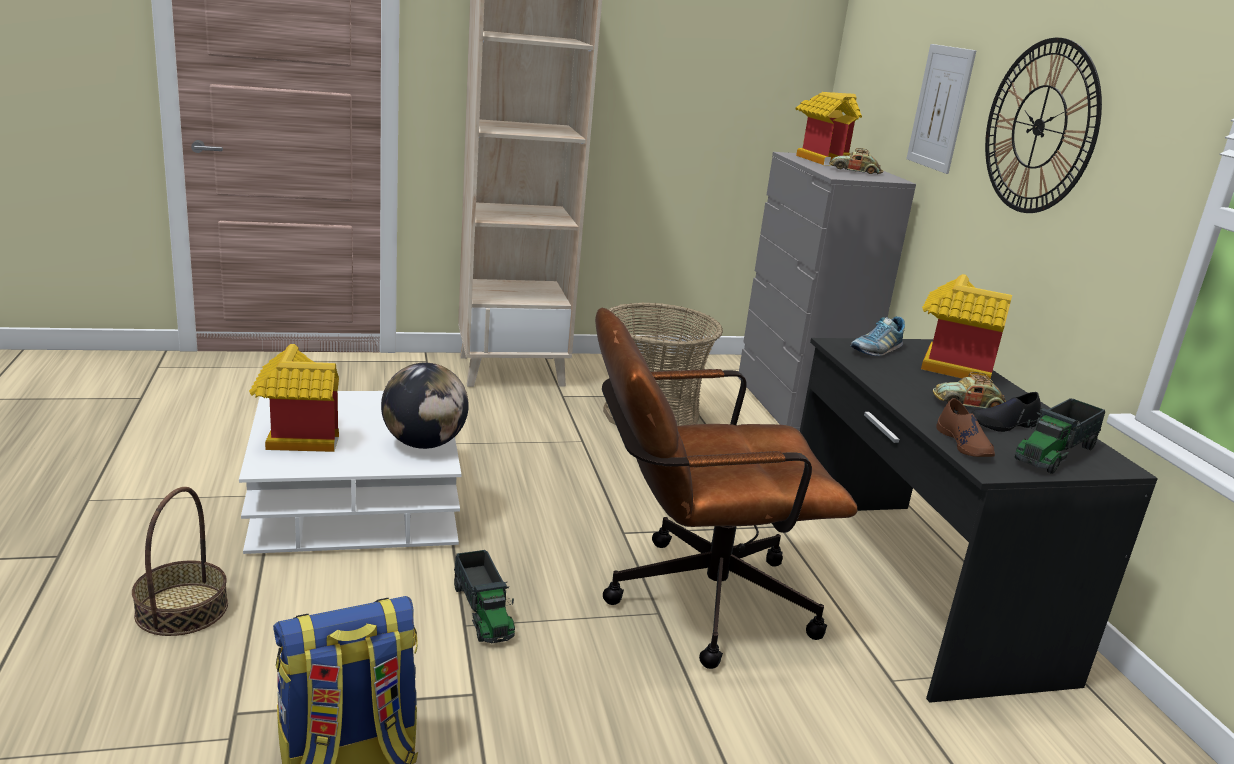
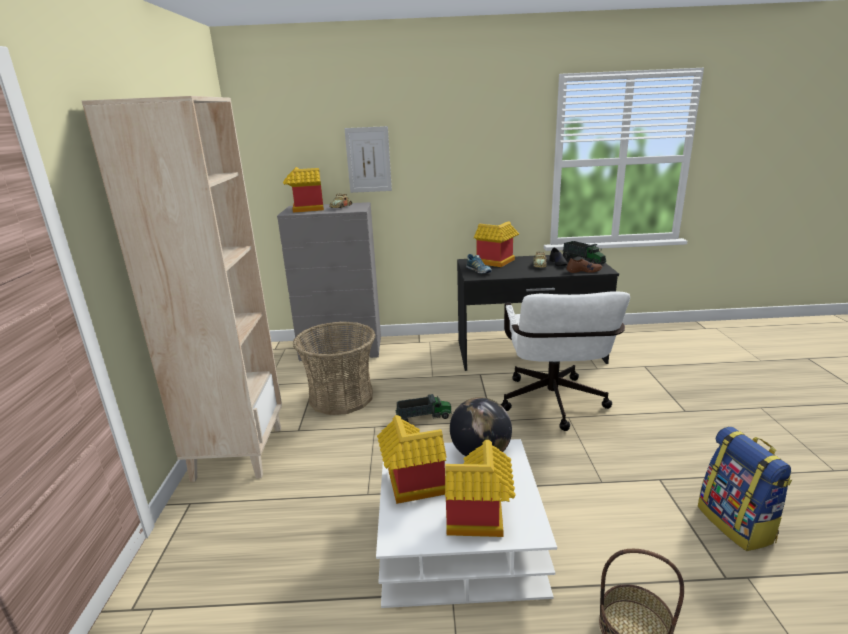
camera: 75 degrees left, 0 degrees up
(364, 404) = (410, 486): none -> toy house
(483, 611) = (586, 475): toy truck -> toy truck (423, 417)
(692, 599) = (554, 406): brown office chair -> white office chair
(1039, 127) = (452, 153): wall clock -> none

